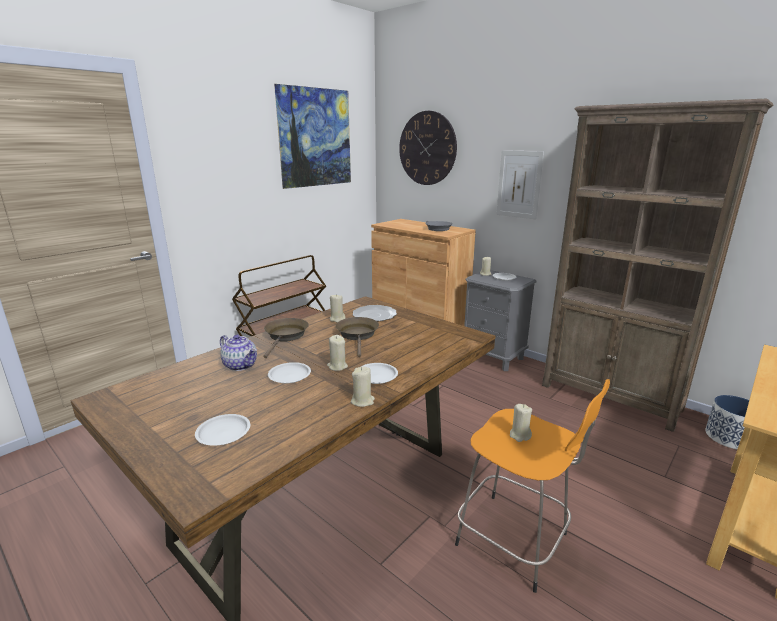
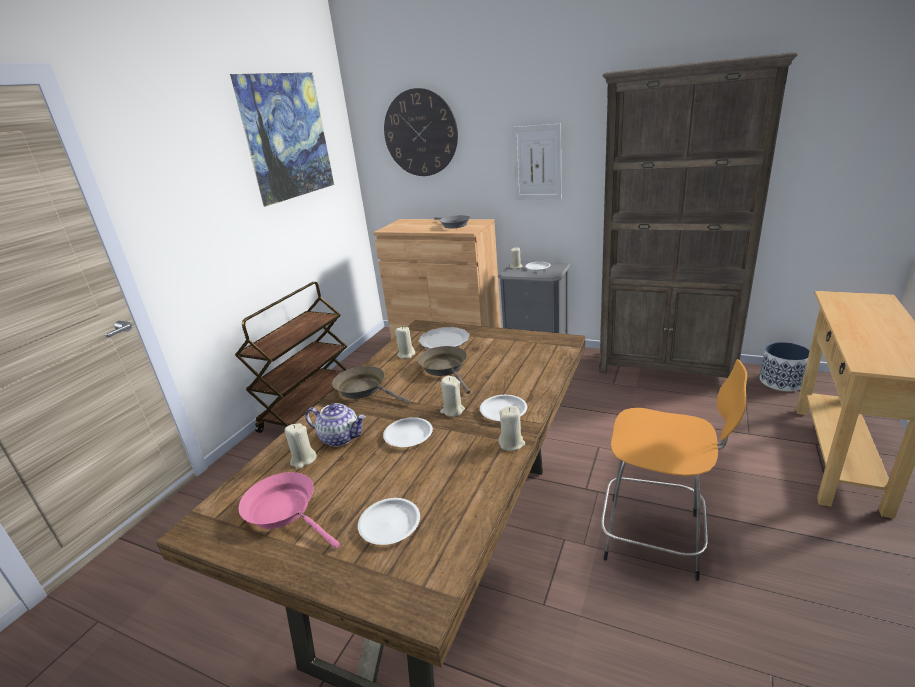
camera: 15 degrees left, 5 degrees up
(163, 404) = (285, 511): none -> pink frying pan
(286, 336) = (364, 389): brown frying pan -> brown frying pan turned 45 degrees counterclockwise
(520, 435) = (654, 434): beige candle -> beige candle (303, 460)

